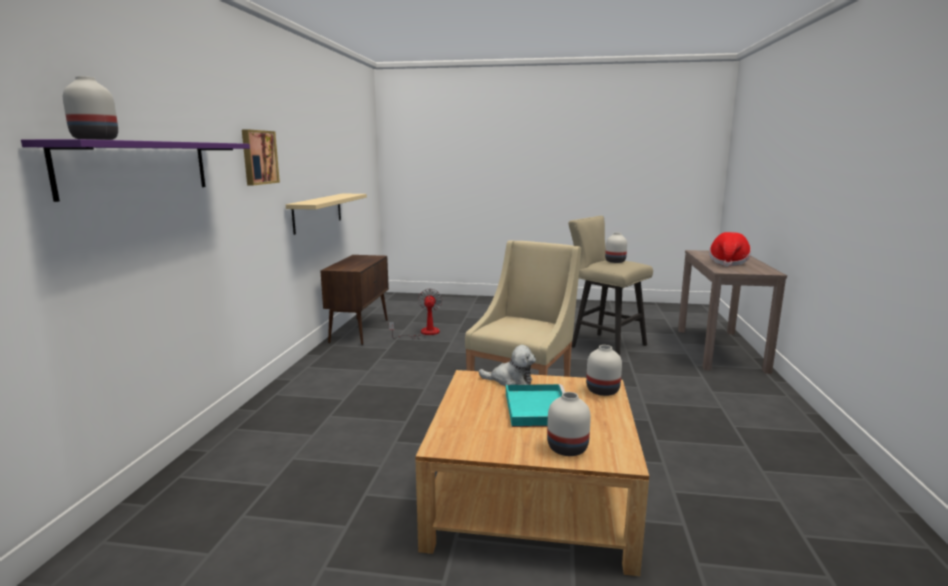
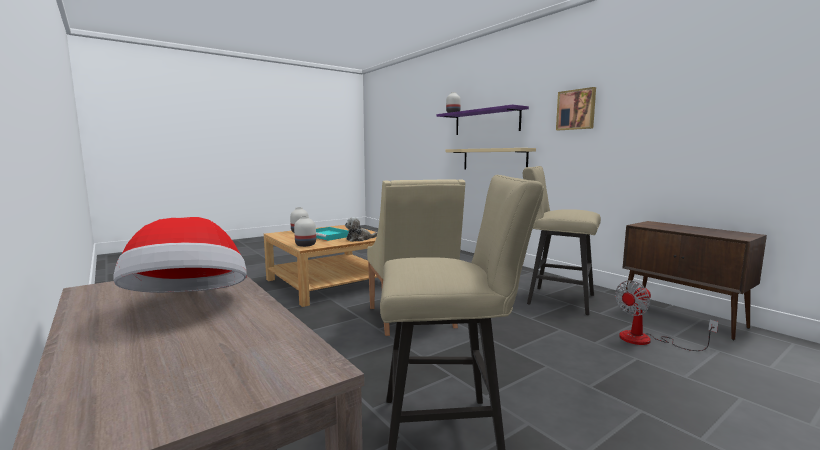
camera: 135 degrees right, 5 degrees down
(318, 212) = (676, 161): beige shelf -> beige shelf (494, 159)
(374, 365) = (555, 299): none -> beige stool
(423, 333) = (647, 340): fan -> fan turned 105 degrees clockwise
(615, 261) = (436, 262): white vase -> none

